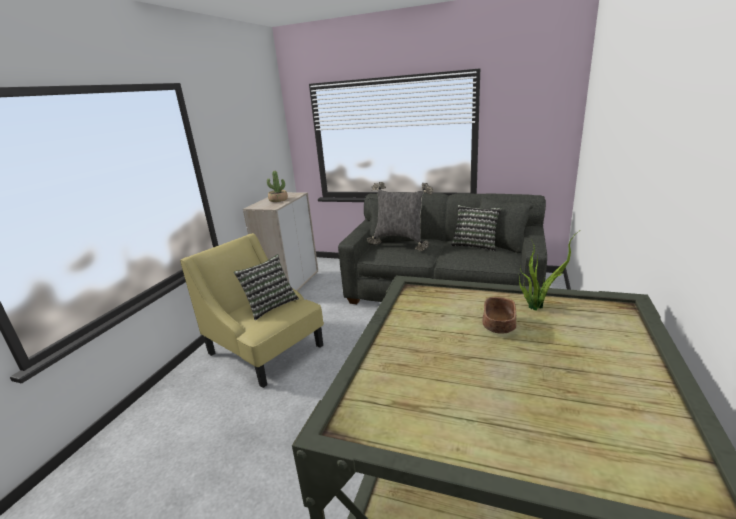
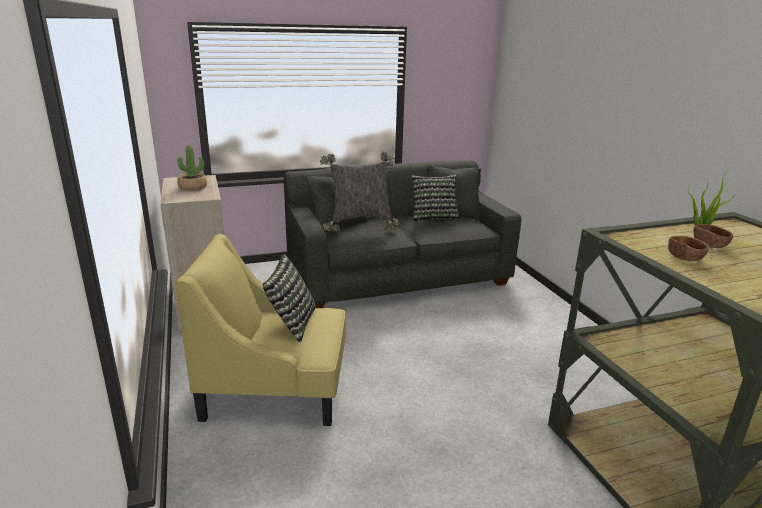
camera: 40 degrees left, 0 degrees up
(427, 331) = (684, 257): none -> brown bowl

